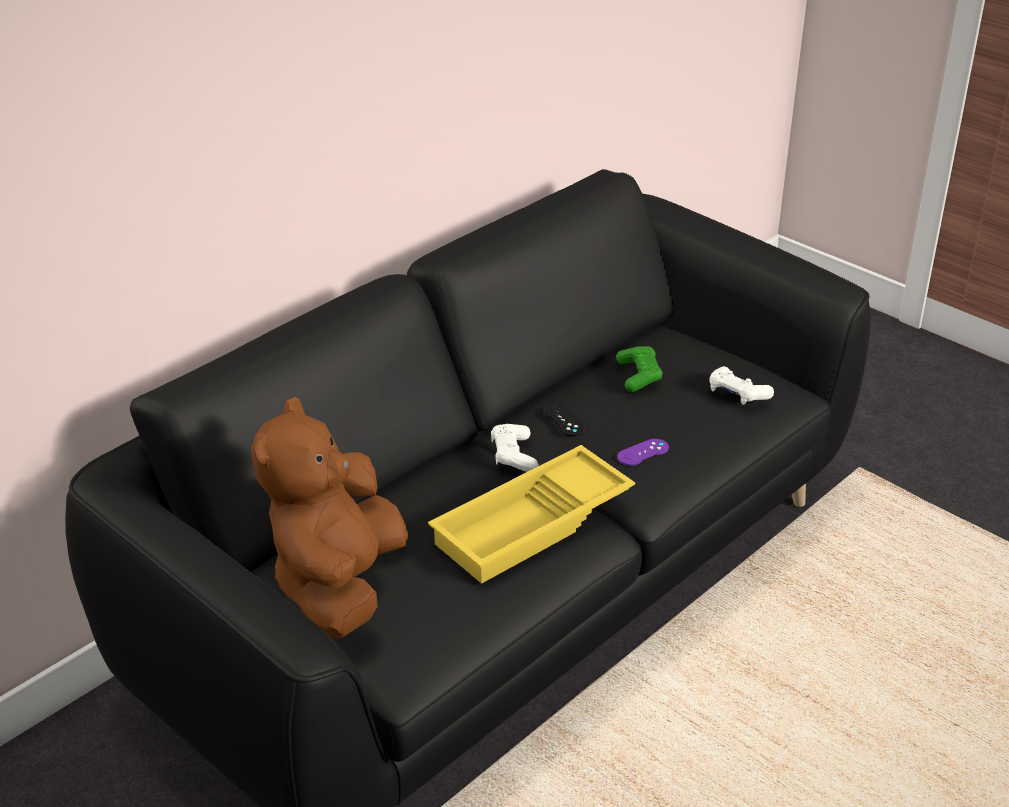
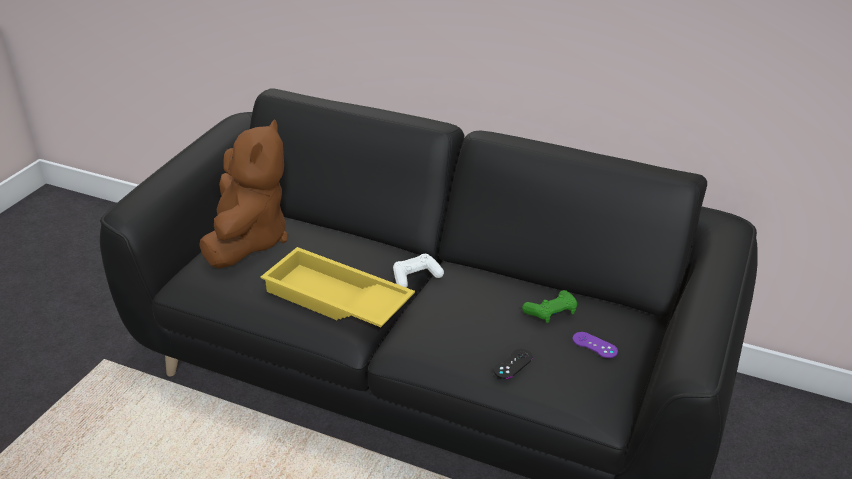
camera: 70 degrees right, 0 degrees up
(339, 585) = (248, 240): brown plush toy -> brown plush toy turned 105 degrees clockwise
(564, 420) = (470, 289): black game controller -> black game controller (513, 364)
(643, 452) = (450, 334): purple game controller -> purple game controller (594, 345)
(737, 394) = (564, 371): white game controller -> none

